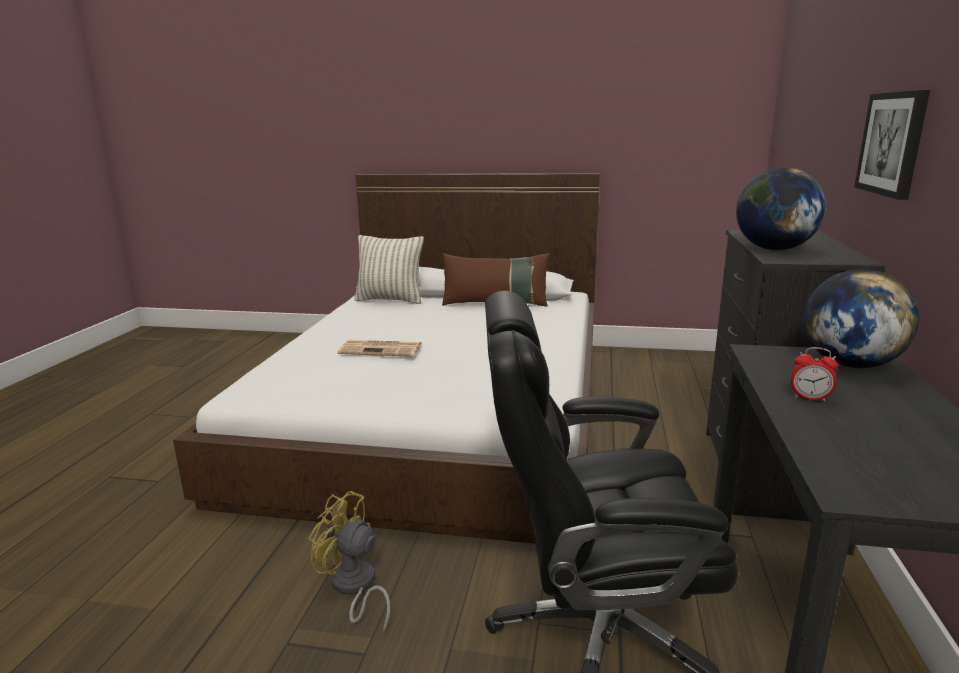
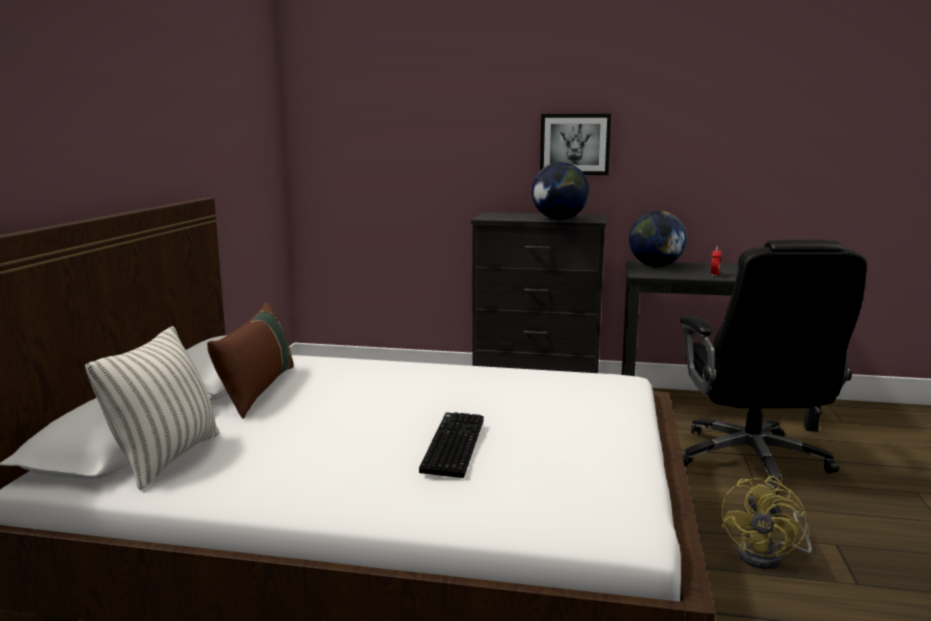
camera: 90 degrees left, 5 degrees down
(382, 349) = (451, 444): newspaper -> keyboard

